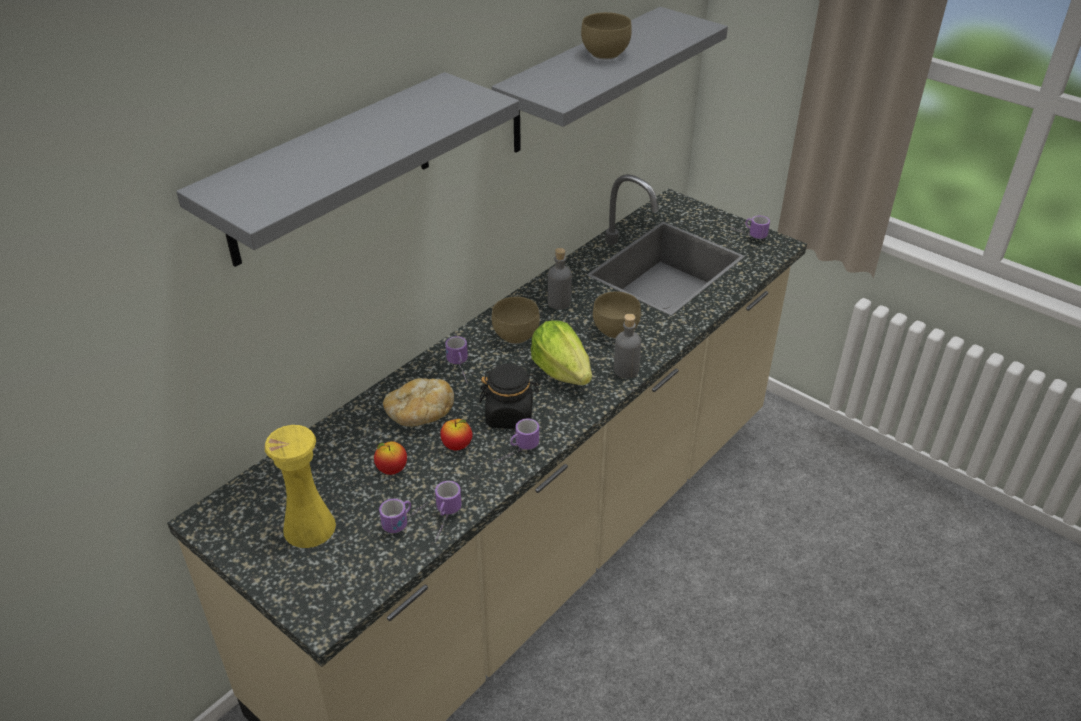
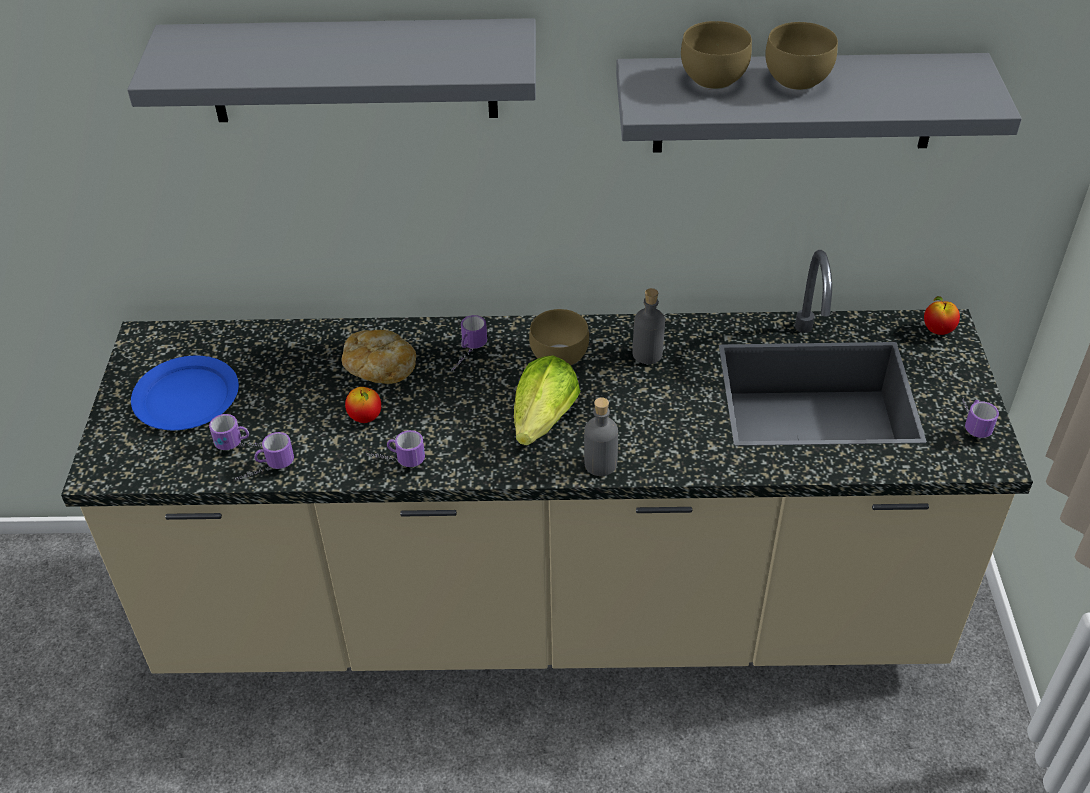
camera: 50 degrees right, 5 degrees up
(309, 527) = (185, 397): yellow vase -> blue plate
(392, 469) = (295, 398): apple -> apple (938, 330)
(510, 415) = (442, 425): black jar -> none
(616, 331) = (653, 421): brown bowl -> brown bowl (712, 81)

